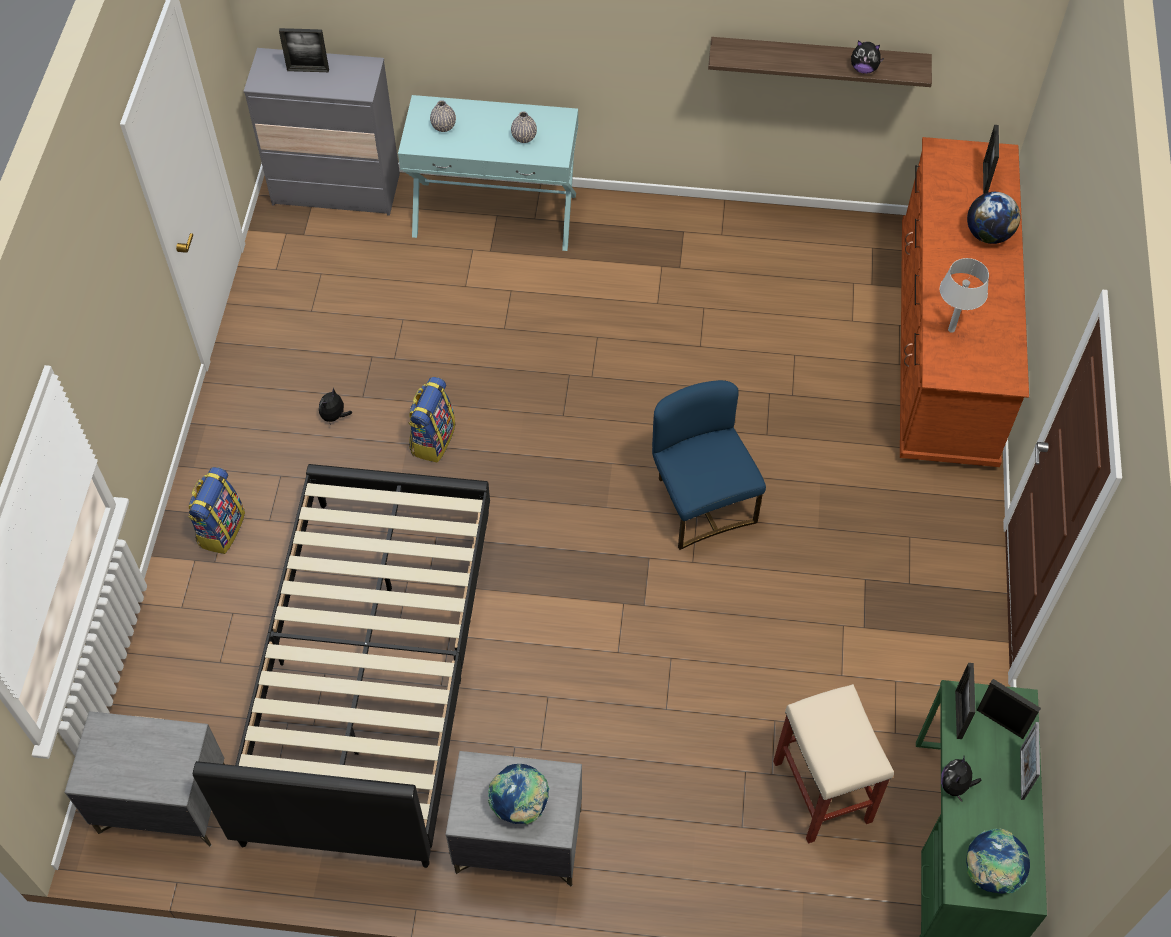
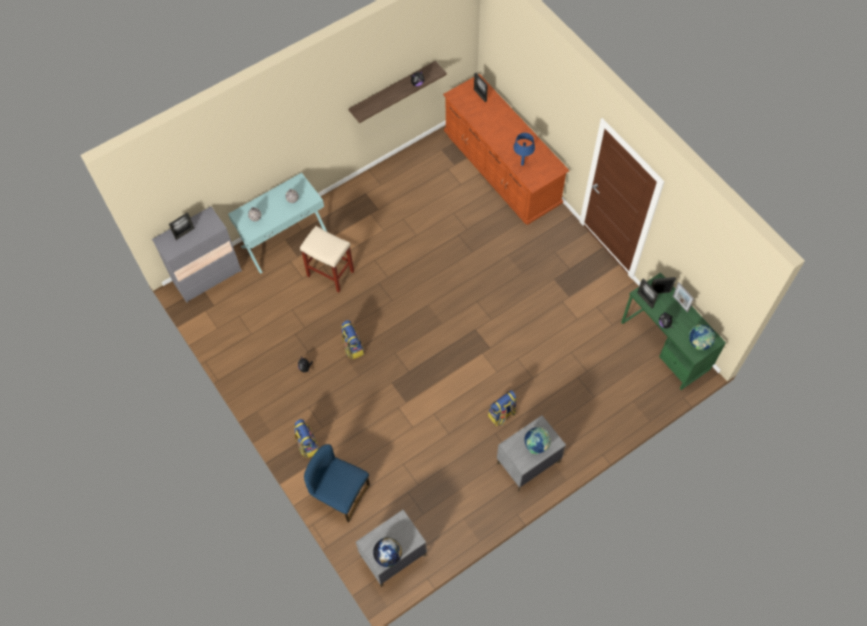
camera: 40 degrees left, 5 degrees up
(370, 673) = (419, 450): black bed -> none
(555, 727) = (502, 414): none -> backpack
(701, 502) = (473, 294): blue chair -> blue chair (340, 493)
(821, 790) = (607, 363): beige stool -> beige stool (330, 273)
(952, 330) = (522, 164): grey table lamp -> blue table lamp
(988, 234) = (501, 117): globe -> globe (388, 555)

